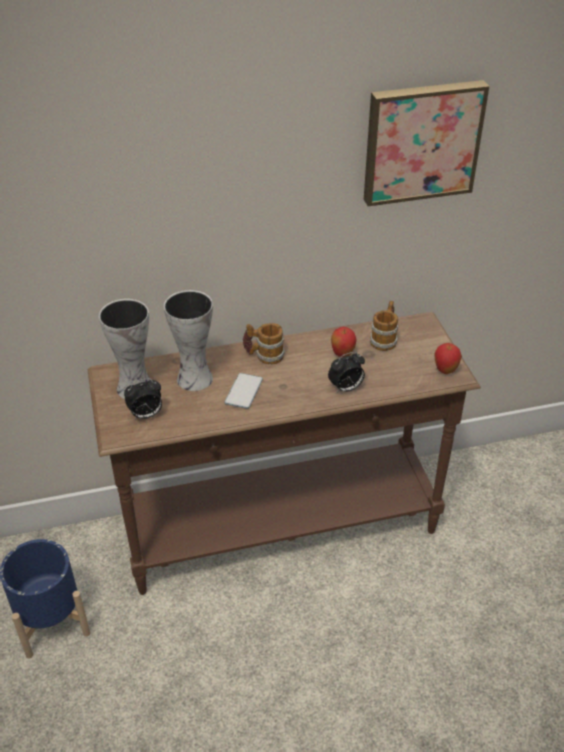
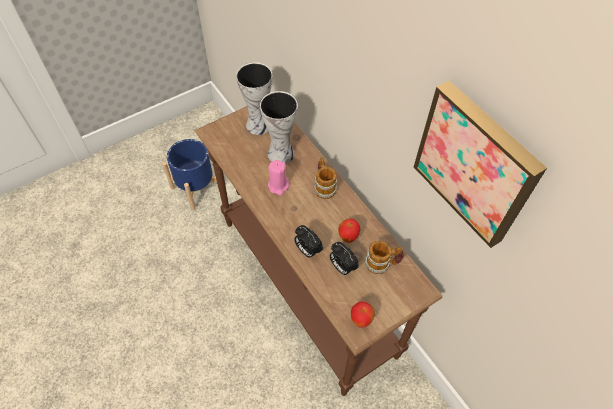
camera: 70 degrees right, 15 degrees up
(146, 415) = (234, 140): alarm clock -> alarm clock (342, 267)
(243, 391) = (278, 186): phone -> pink candle

